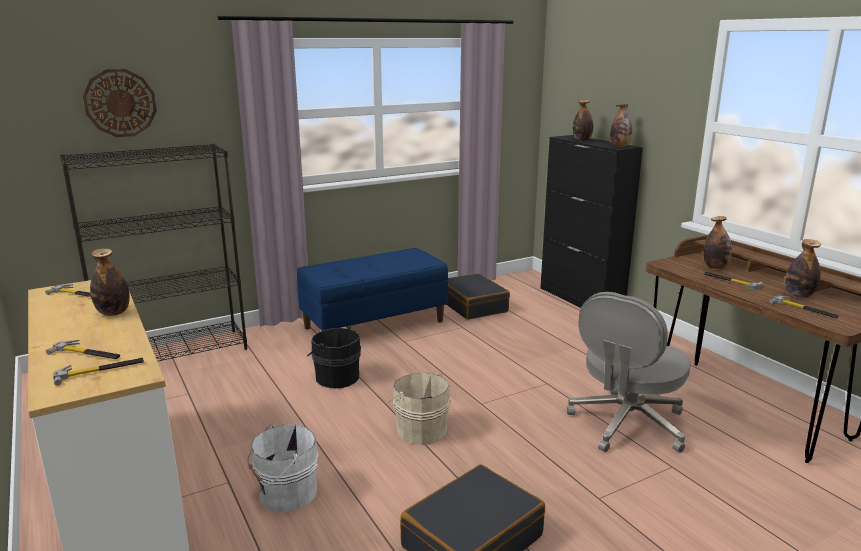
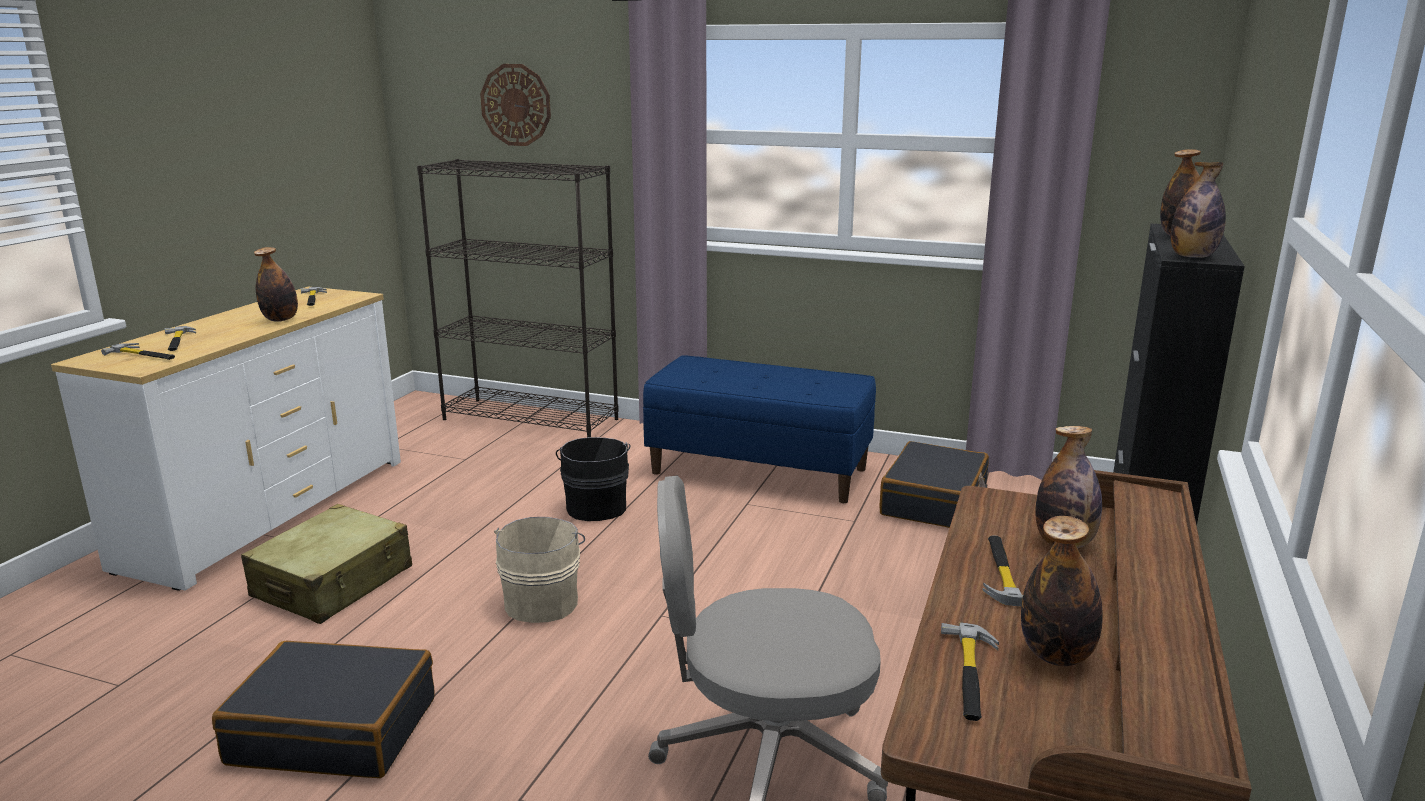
camera: 50 degrees right, 0 degrees up
(285, 493) = (333, 583): white bucket -> beige suitcase

